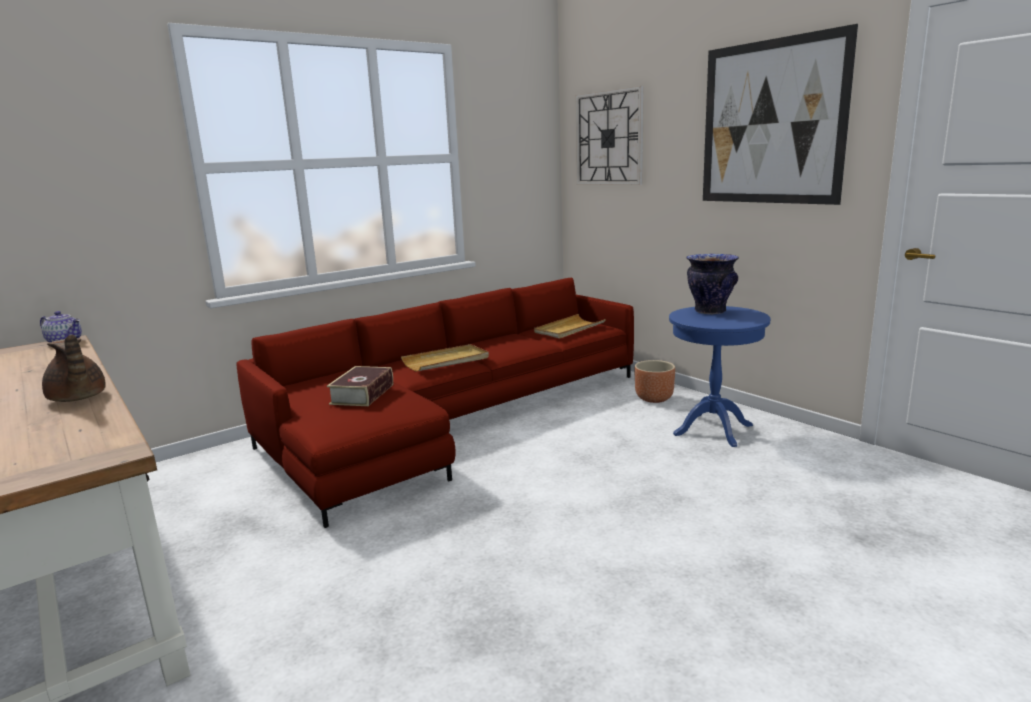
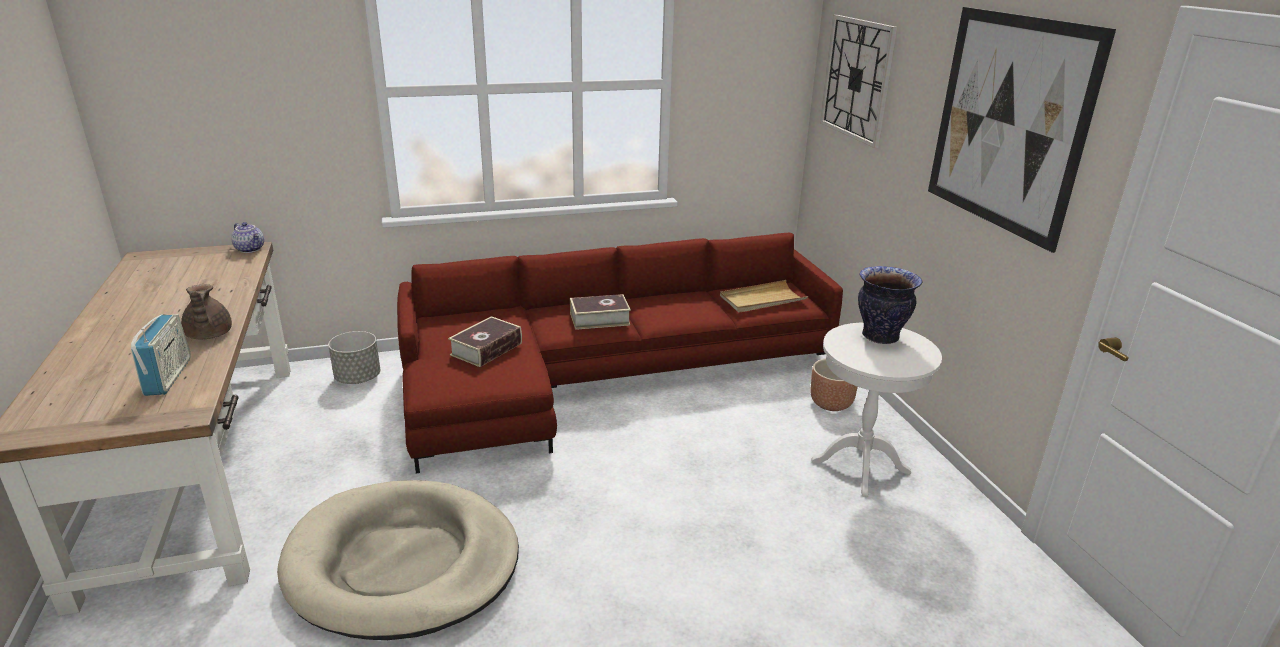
camera: 20 degrees right, 10 degrees up
(56, 433) = (168, 377): none -> radio
(202, 471) = (358, 378): none -> grey planter
(369, 603) = (403, 564): none -> beige dog bed
(446, 361) = (599, 319): beige tray -> book
(713, 430) = (860, 466): blue side table -> white side table

